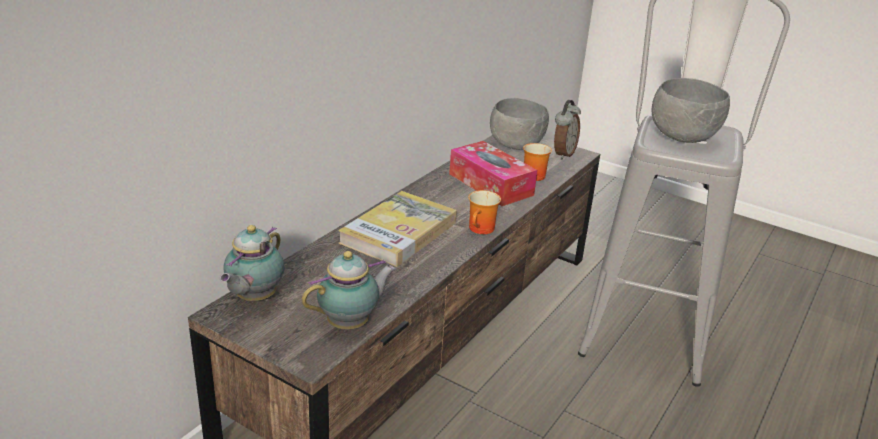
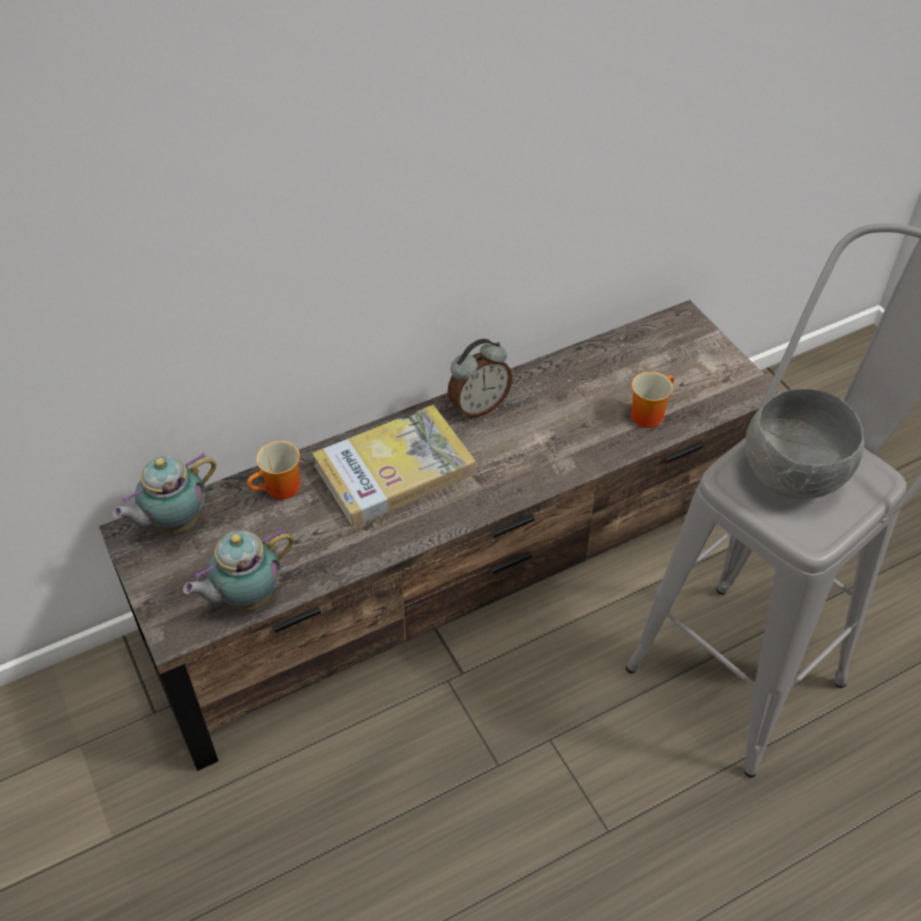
camera: 30 degrees right, 20 degrees up
(351, 324) = (246, 597): teapot -> teapot turned 150 degrees clockwise
(482, 230) = (499, 497): mug -> mug (281, 490)
(490, 184) = (573, 416): tissue box -> none
(517, 146) = (672, 347): grey bowl -> none
(562, 154) = (726, 382): alarm clock -> alarm clock (478, 406)

